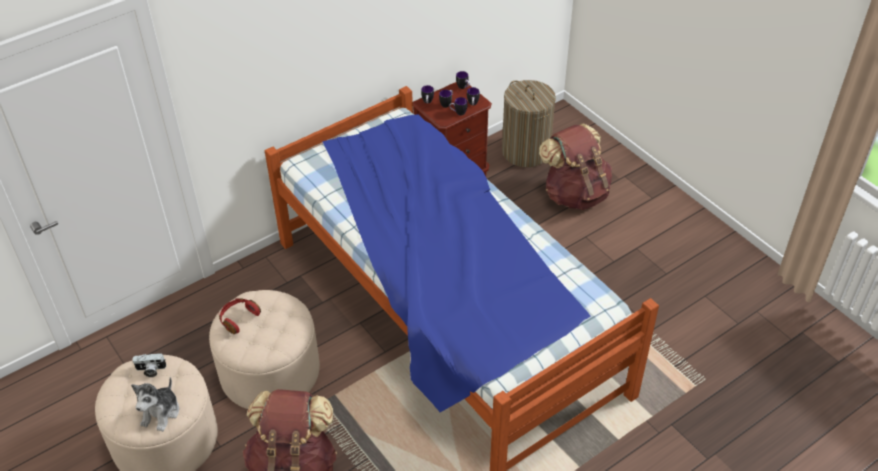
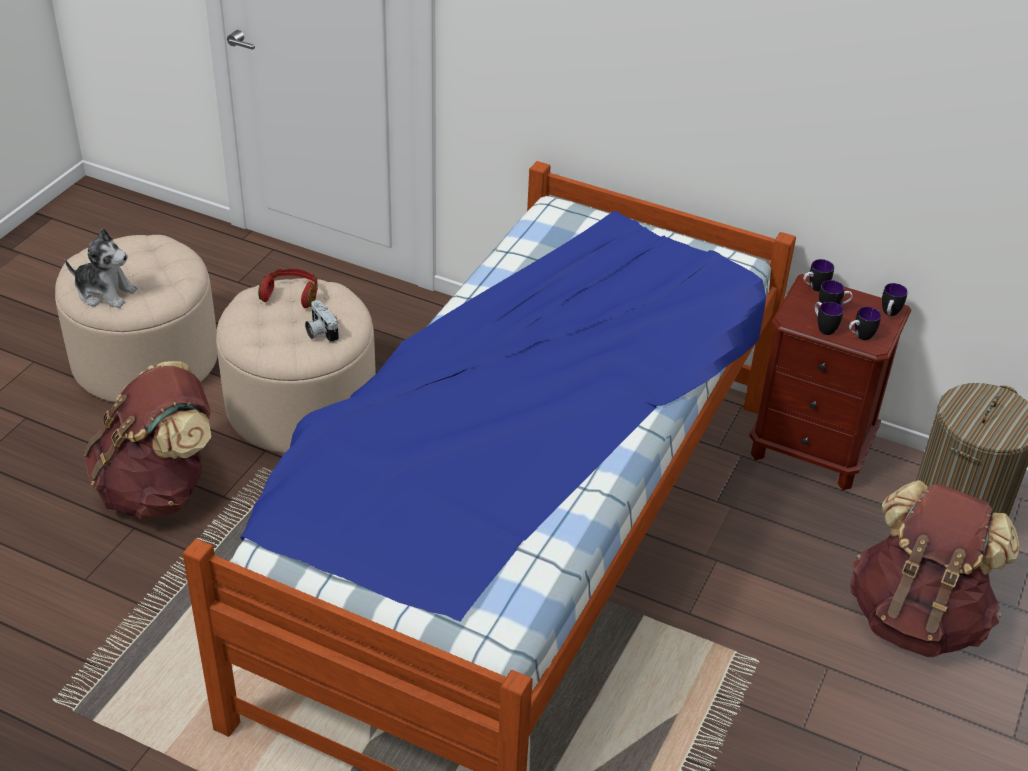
camera: 60 degrees right, 5 degrees down
(150, 370) = (166, 258): camera -> camera (319, 332)
(161, 413) = (105, 292): plush toy -> plush toy turned 150 degrees counterclockwise

